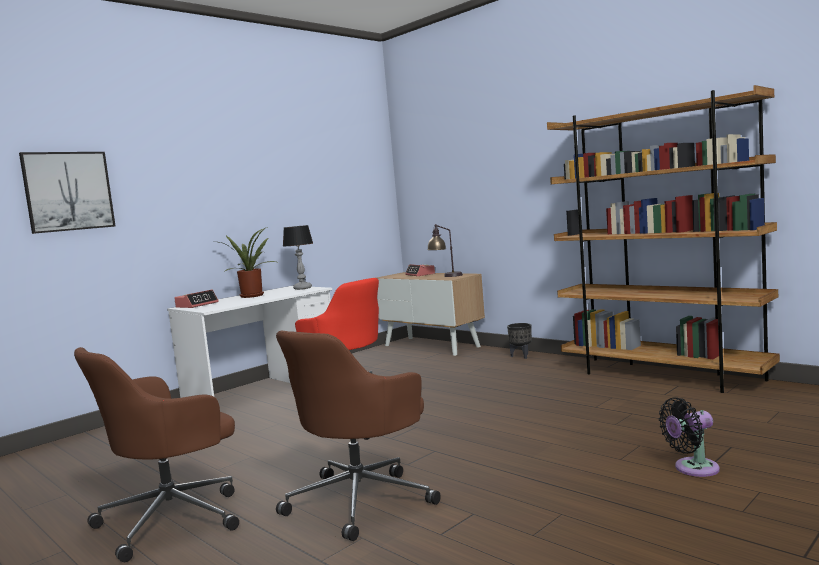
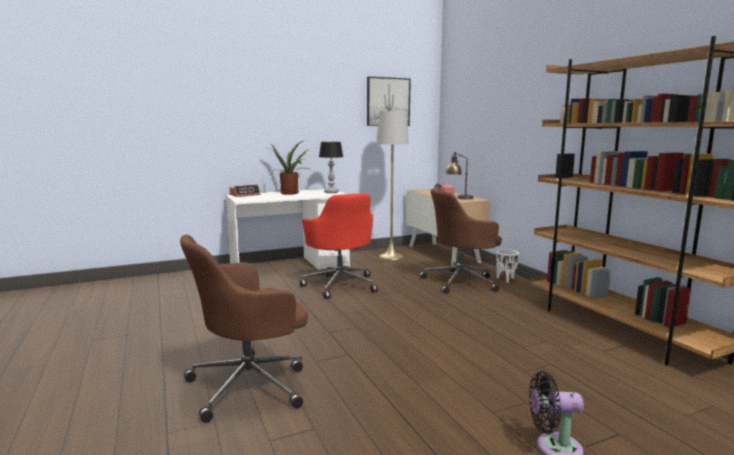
camera: 20 degrees right, 5 degrees up
(68, 191) = (156, 100): picture -> picture (388, 102)
(174, 518) = (127, 359): brown office chair -> brown office chair (461, 282)
(375, 358) = (391, 256): none -> grey floor lamp
(521, 356) = (506, 279): black planter -> white planter

